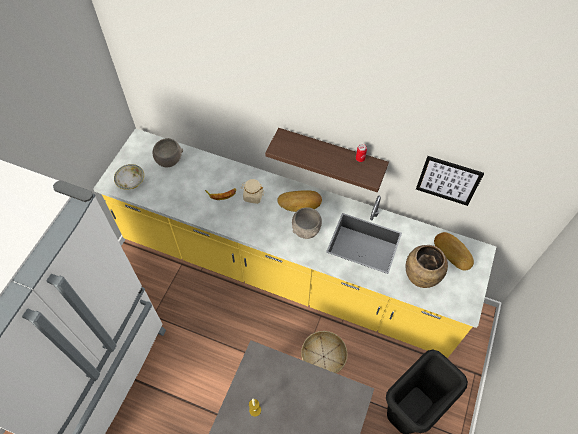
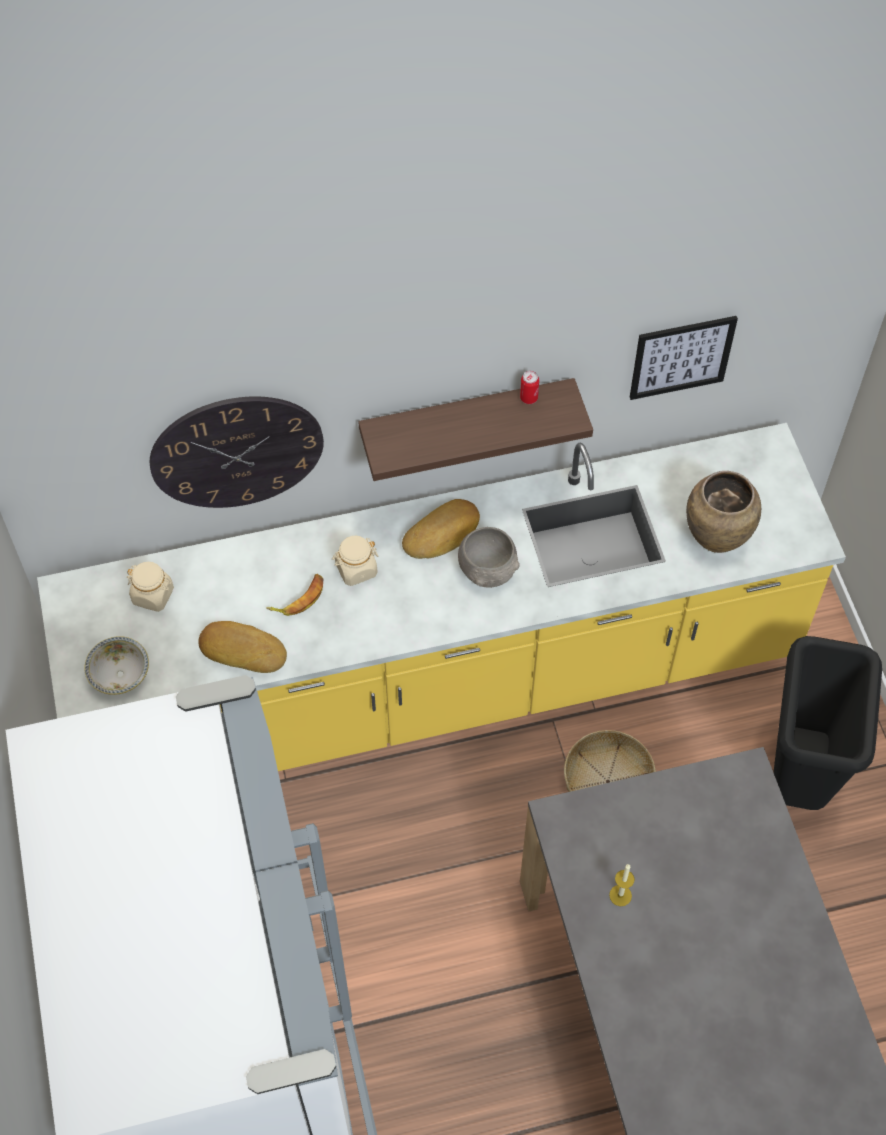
camera: 35 degrees left, 0 degrees up
(169, 159) = (153, 595): grey bowl -> beige jar
(221, 113) = (236, 451): none -> wall clock
(453, 252) = (733, 469): bread -> bread (243, 649)

